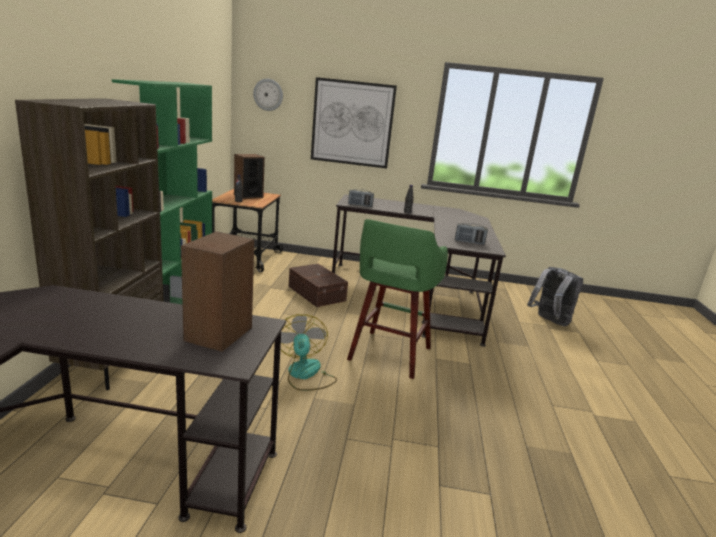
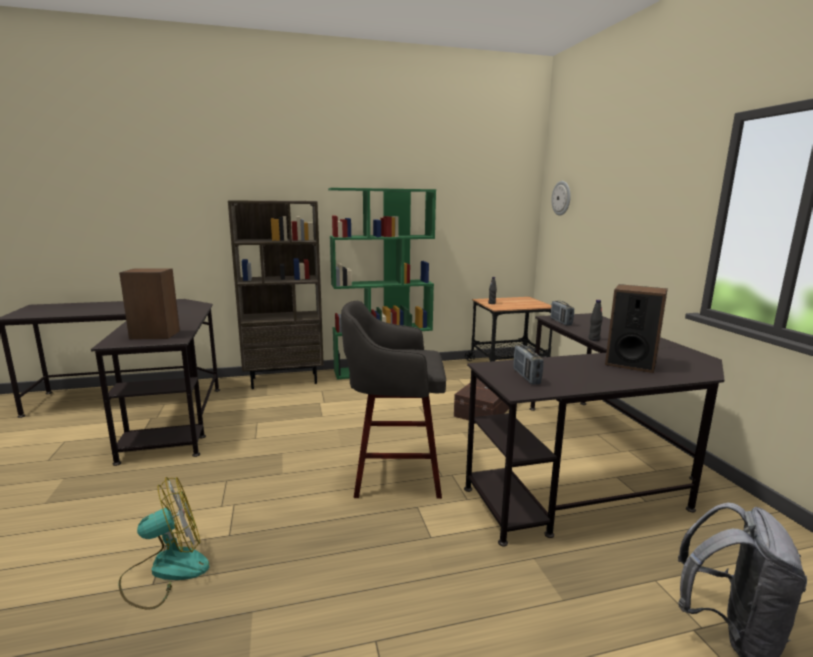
camera: 70 degrees right, 5 degrees down
(248, 196) = (516, 302): speaker -> speaker (630, 363)
(305, 374) = (316, 441): fan -> fan (165, 571)
(352, 123) = (623, 223): picture -> none
(389, 355) = (394, 474): green stool -> grey stool

